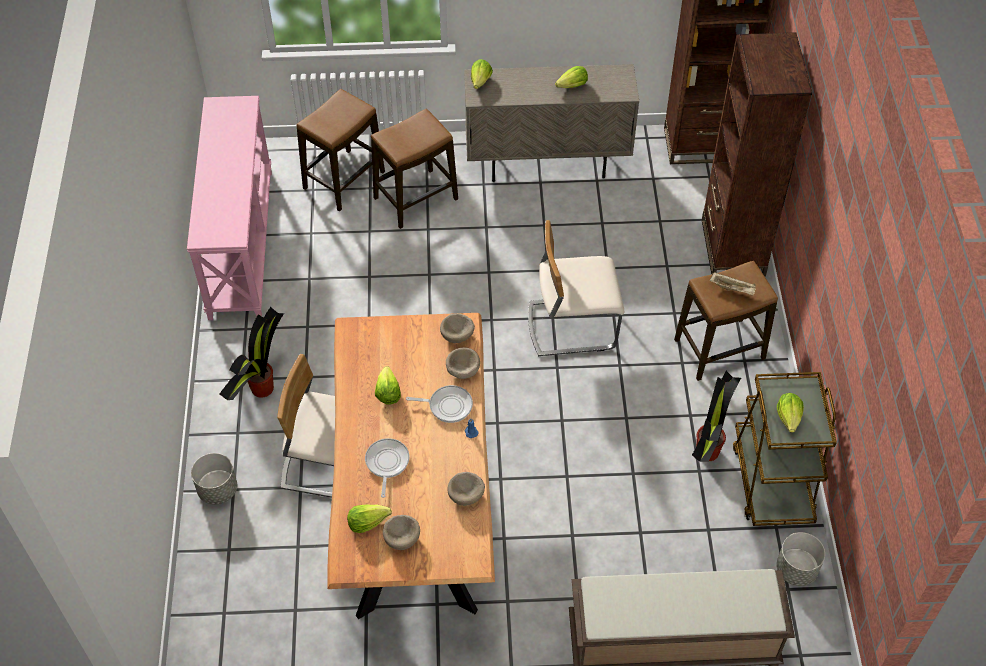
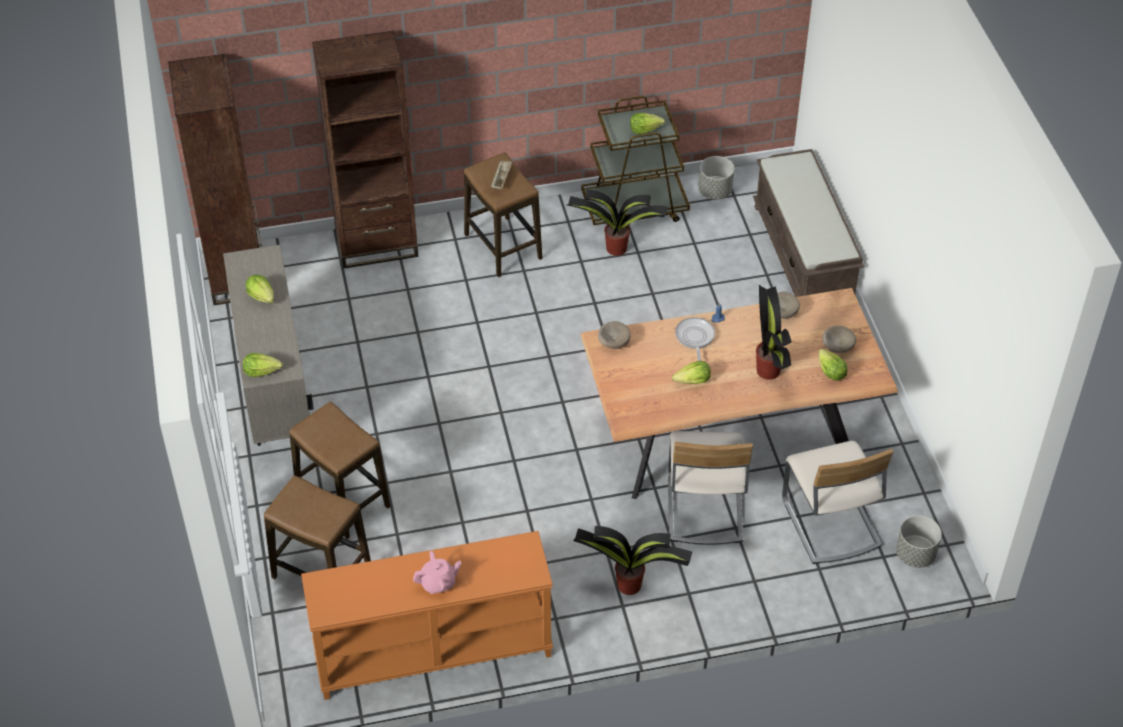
camera: 100 degrees left, 5 degrees down
(216, 175) = (438, 583): none -> pink teapot
(217, 490) = (758, 594): grey planter -> grey planter (915, 555)
(240, 242) = (433, 654): pink console table -> orange console table
(387, 463) = (768, 369): frying pan -> potted plant
(462, 370) = (653, 333): beige bowl -> none
(571, 325) = (495, 351): beige chair -> beige chair (829, 523)

